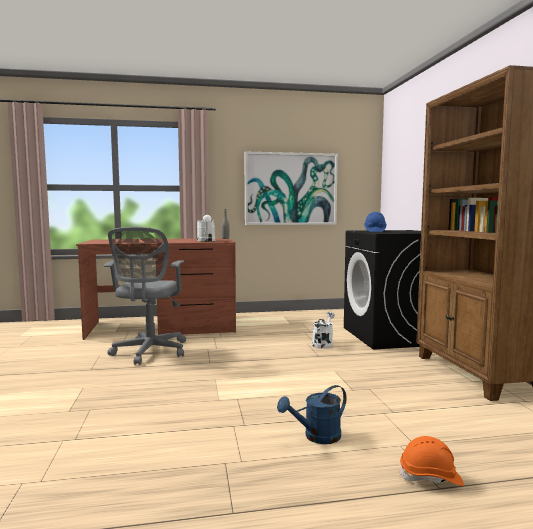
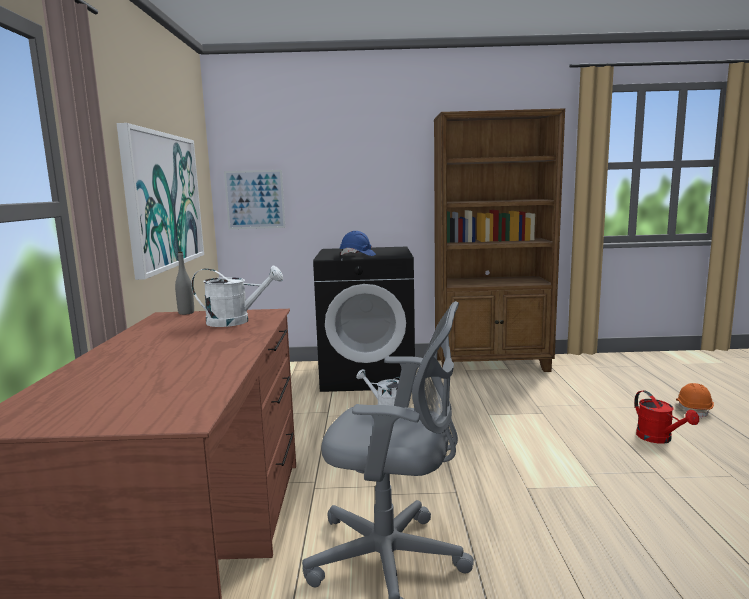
camera: 80 degrees left, 5 degrees up
(317, 437) = (659, 439): blue watering can -> red watering can
(393, 191) = (255, 199): none -> picture

